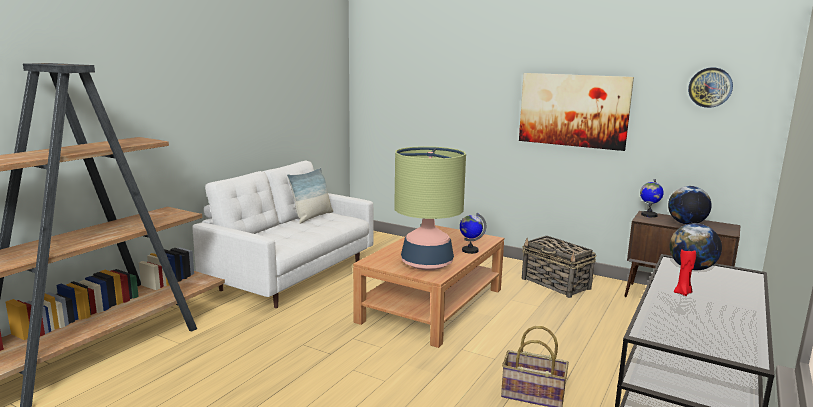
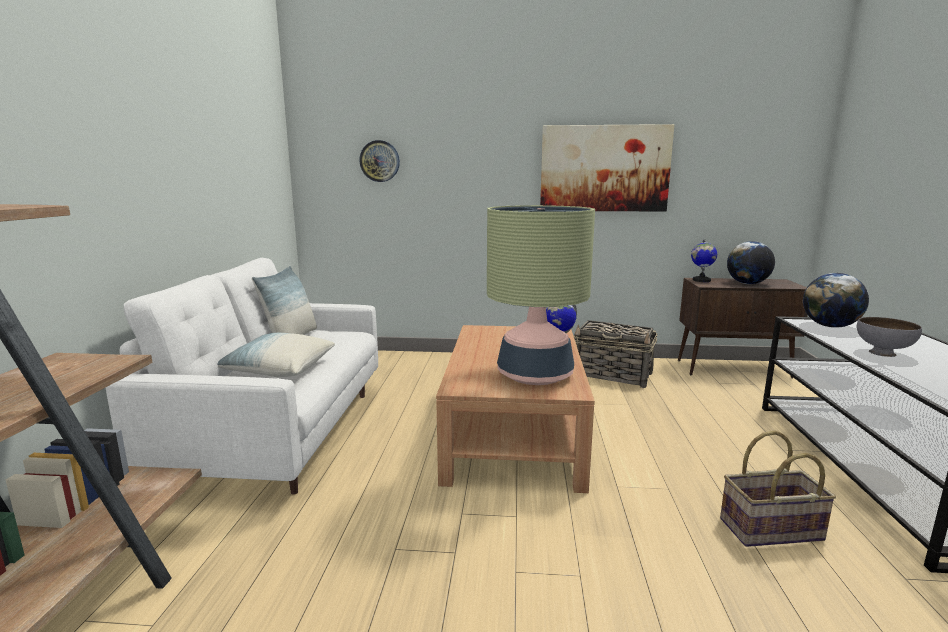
camera: 25 degrees left, 0 degrees up
(286, 234) = (278, 370): none -> pillow
(683, 293) = (883, 353): red candle -> grey bowl
(710, 87) = (754, 133): wall clock -> wall clock (379, 161)

